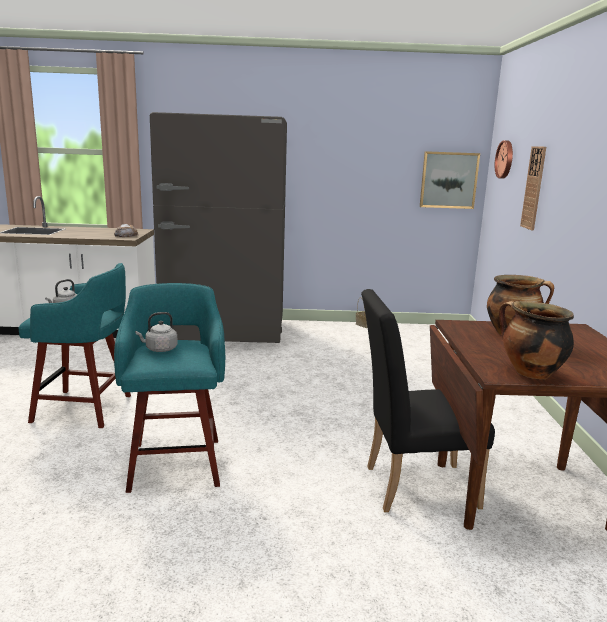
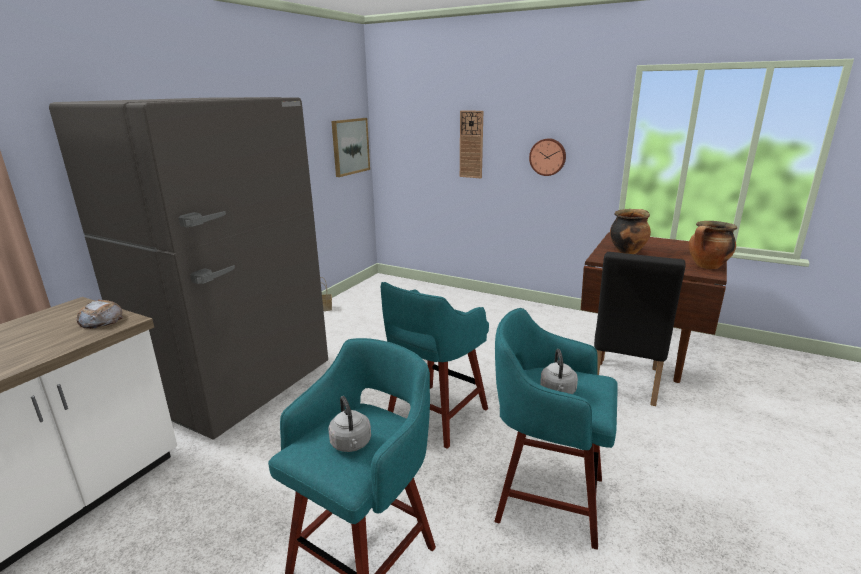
camera: 60 degrees left, 5 degrees up
(250, 399) = (435, 416): none -> turquoise stool
(505, 159) = (408, 122): wall clock -> wall clock (548, 157)

